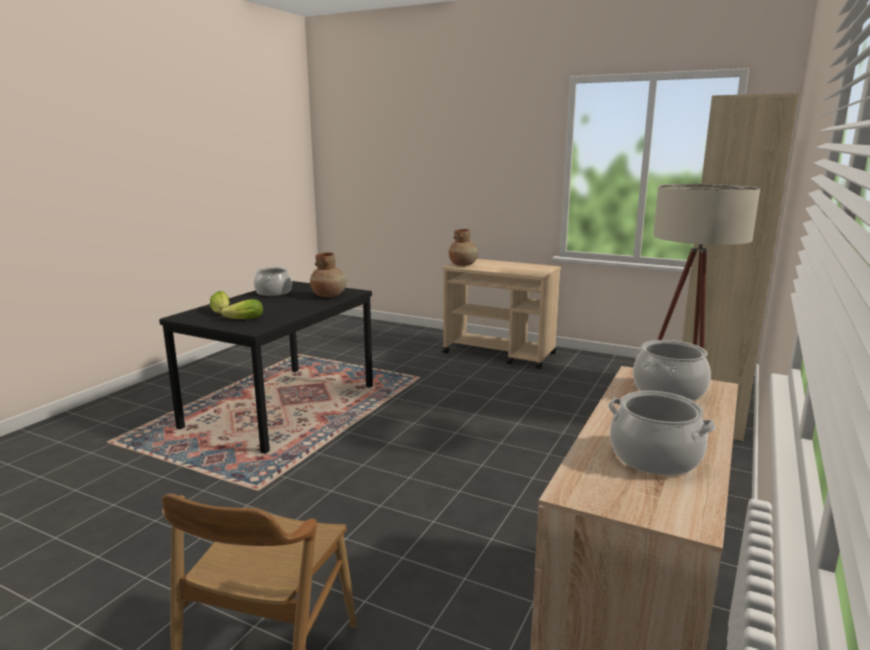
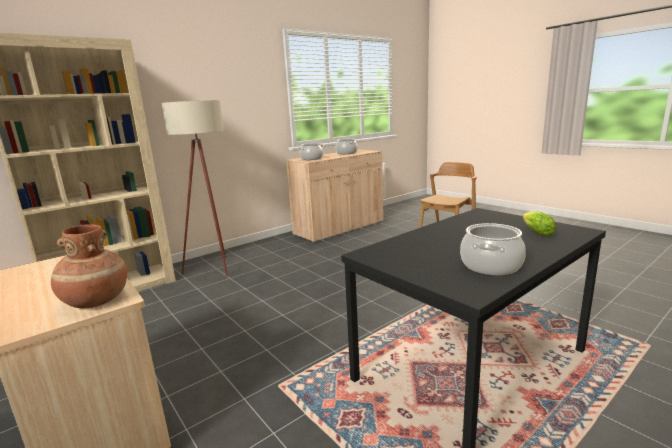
camera: 155 degrees left, 0 degrees up
(242, 320) = (500, 221): lettuce -> none
(329, 296) = (405, 249): brown vase -> none

